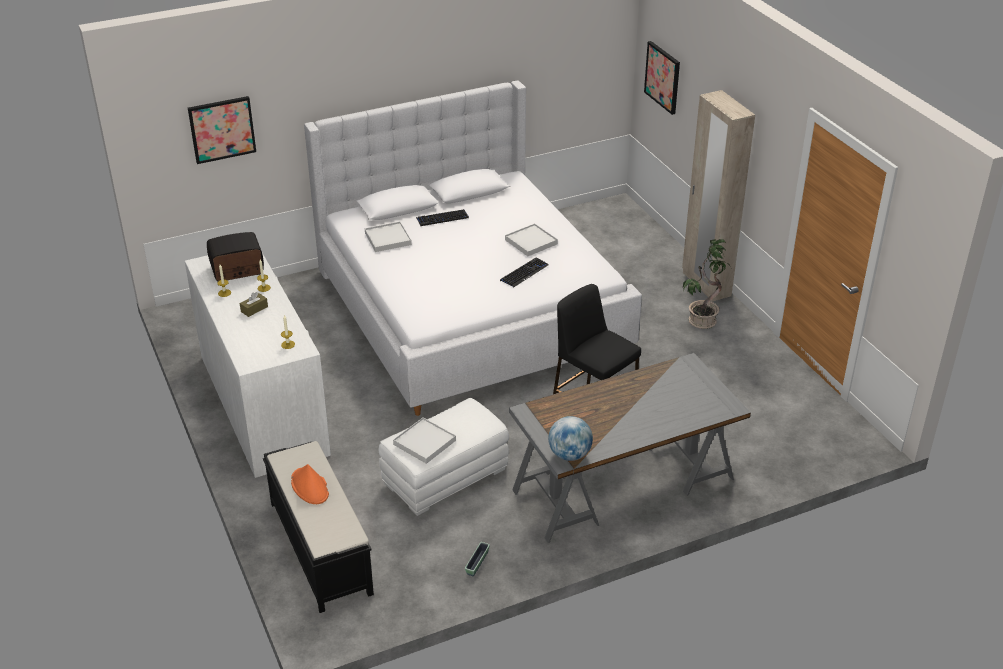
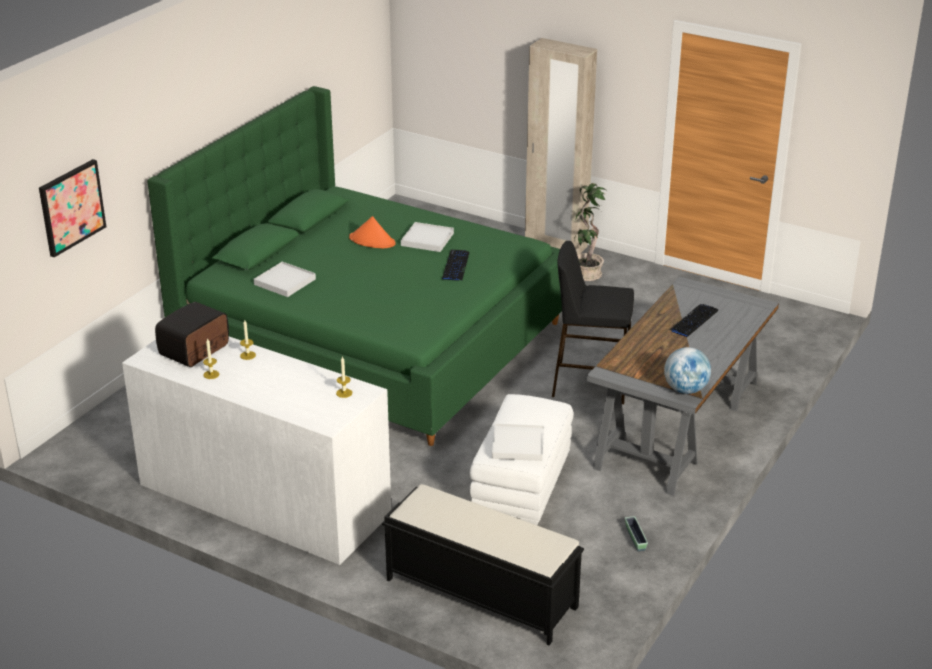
camera: 35 degrees left, 5 degrees down
(254, 309) = (264, 376): brown tissue box -> none
(310, 487) = (468, 523): orange hat -> orange hat (372, 241)
(442, 218) = (315, 247): keyboard -> keyboard (693, 321)
(470, 310) = (371, 339): white bed -> green bed
(663, 77) = (442, 50): picture -> none

